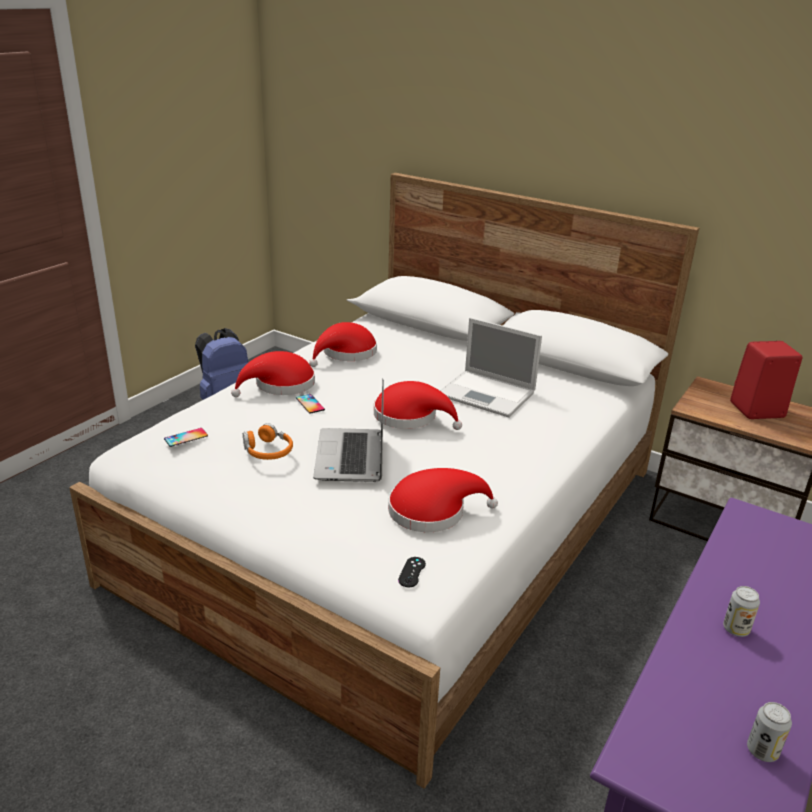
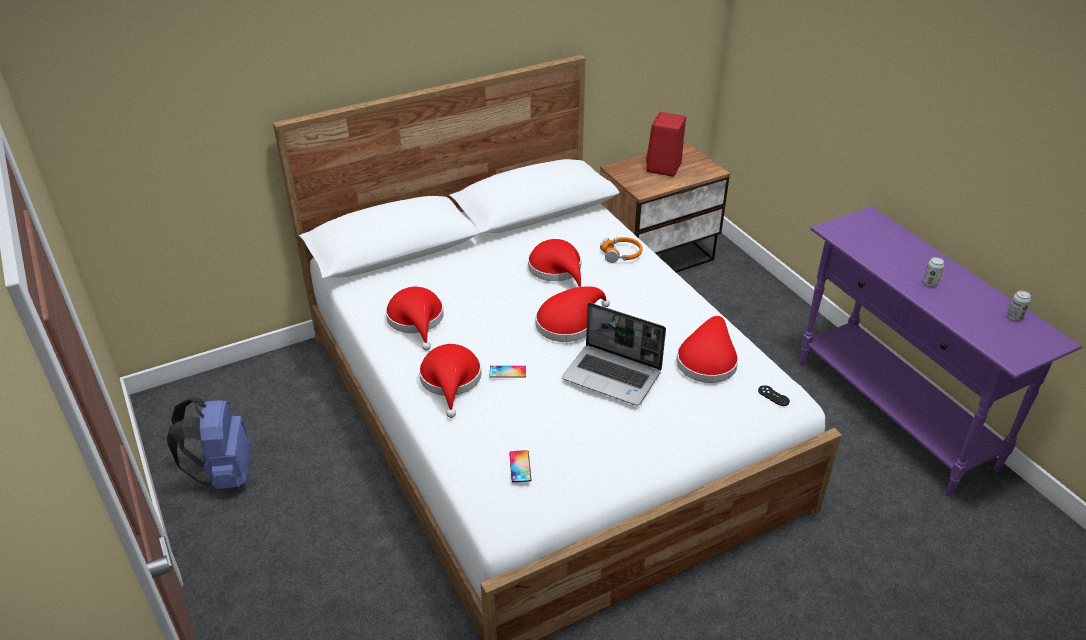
camera: 60 degrees left, 10 degrees up
(268, 451) = (577, 420): orange headphones -> orange headphones (621, 254)
(488, 394) = (557, 270): laptop -> red hat

